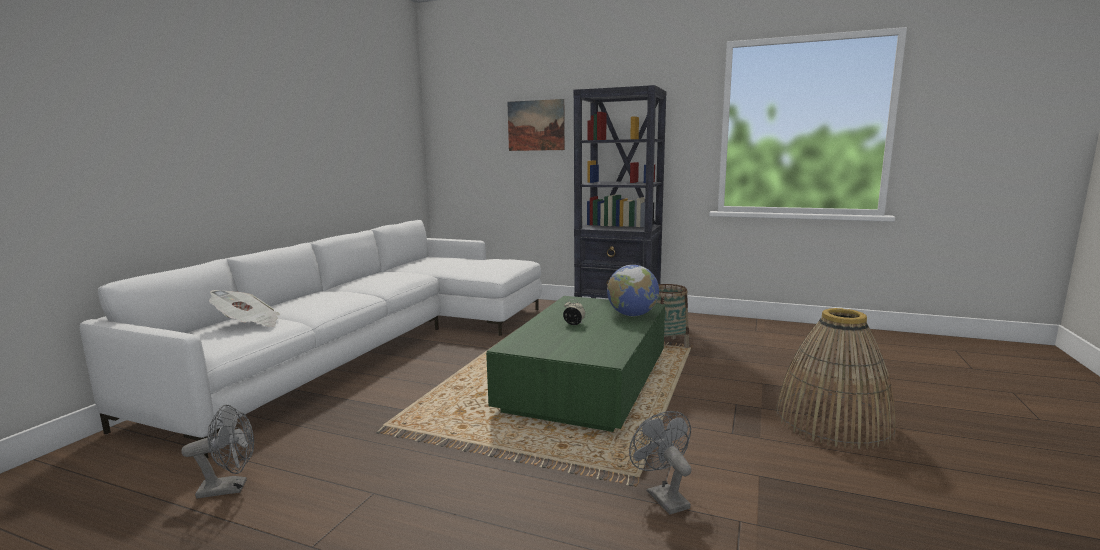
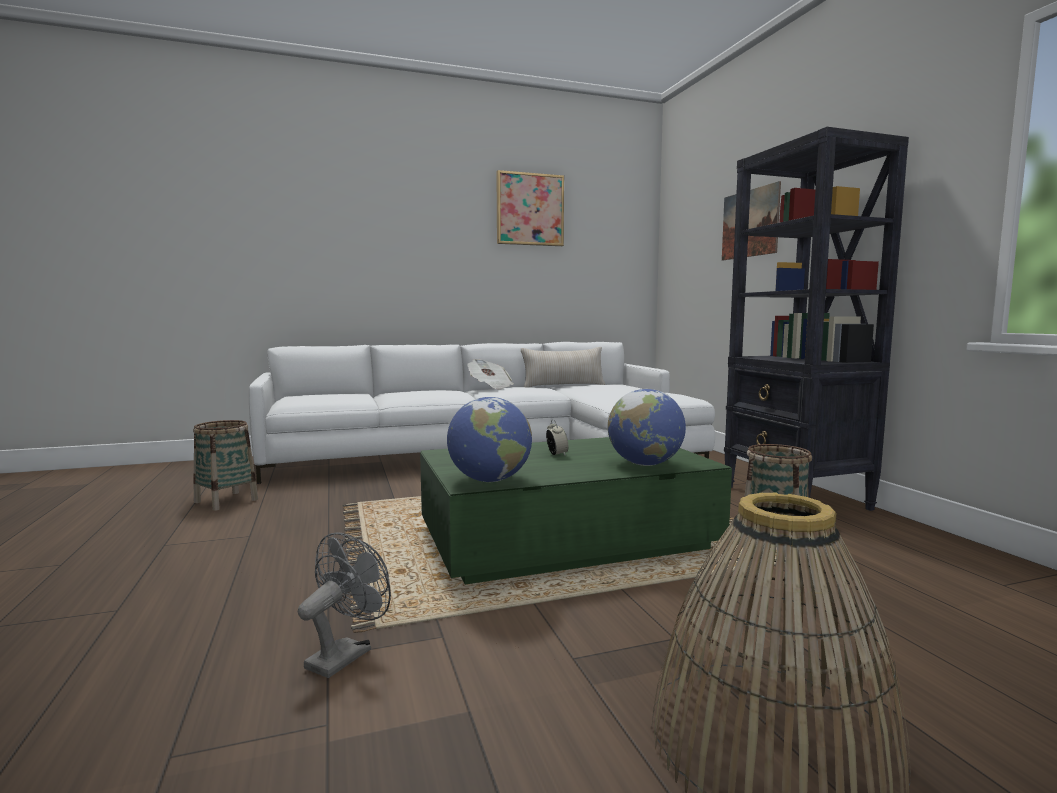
camera: 50 degrees right, 5 degrees down
(230, 488) = (226, 501): grey fan -> basket
(248, 324) = (343, 395): newspaper -> newspaper (490, 387)
(337, 95) = (530, 209): none -> picture
(400, 267) = (563, 386): none -> beige pillow
(607, 353) = (490, 480): none -> globe

